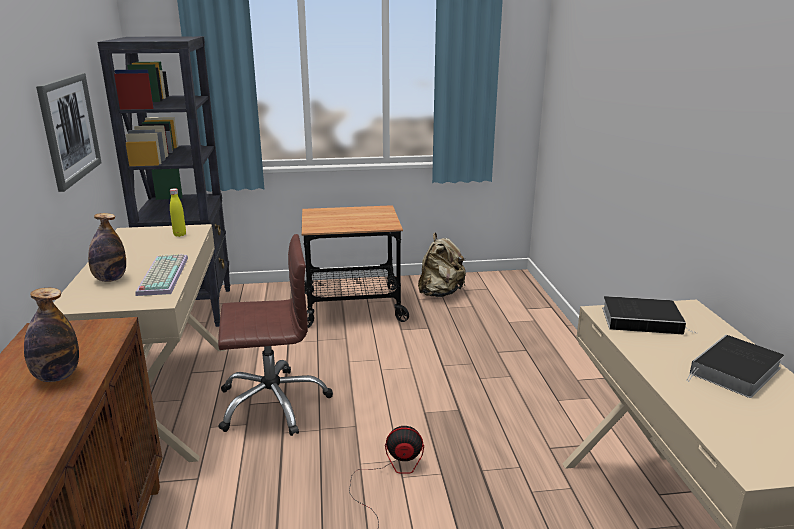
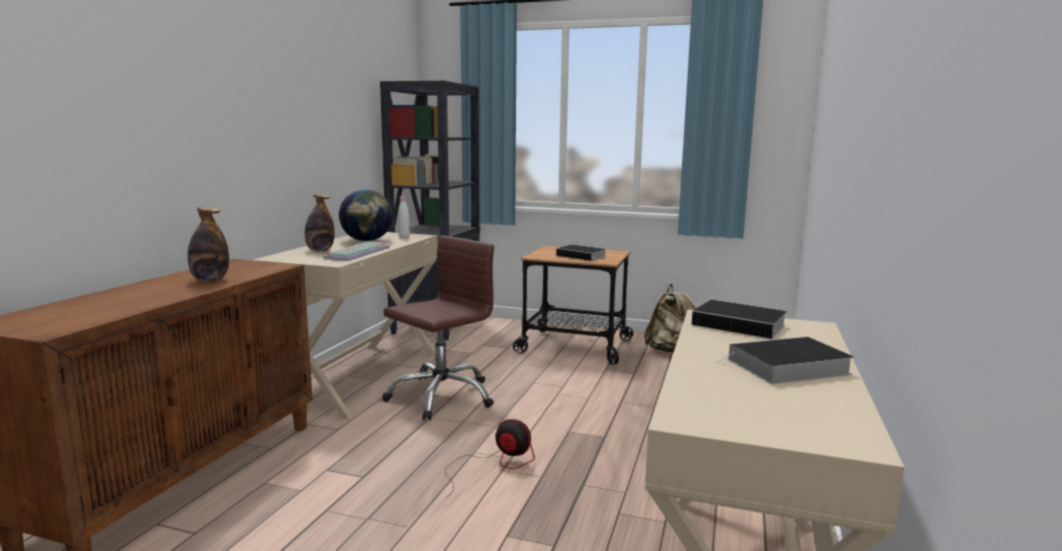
camera: 25 degrees right, 10 degrees down
(69, 129) = (331, 138): picture -> none
(144, 249) = (367, 241): none -> globe
(180, 235) = (404, 237): yellow bottle -> white bottle
(273, 403) = (441, 396): brown office chair -> brown office chair turned 60 degrees counterclockwise
(358, 220) = (582, 256): none -> book

